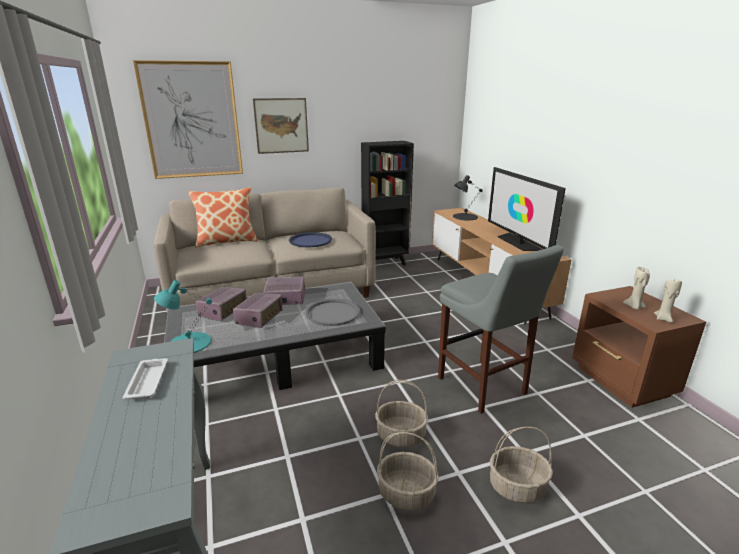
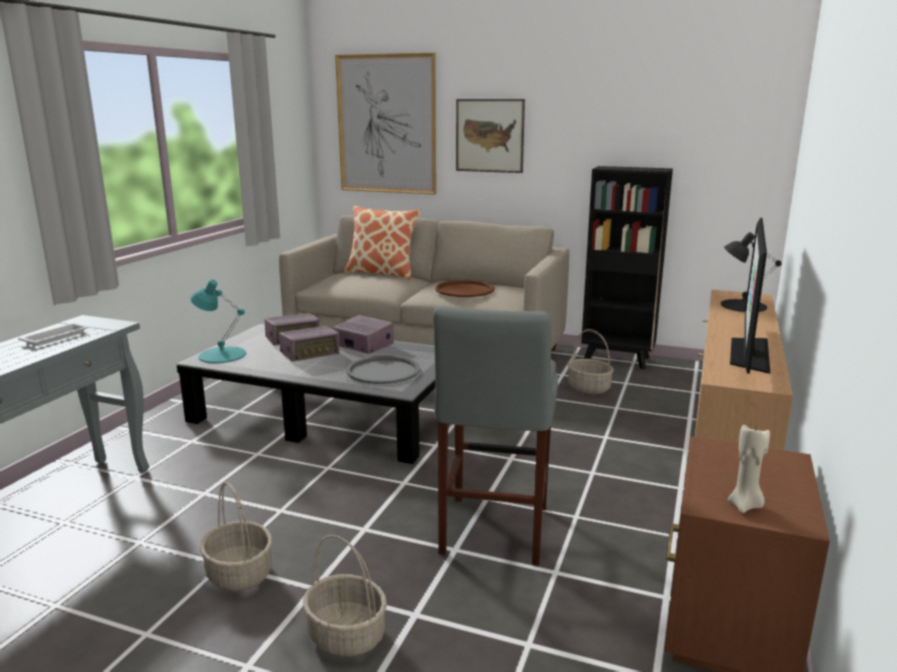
camera: 40 degrees right, 5 degrees down
(310, 240) = (464, 290): blue tray -> brown tray
(401, 435) = (321, 528): basket -> basket (589, 388)
(634, 307) = (732, 476): beige candle -> none

